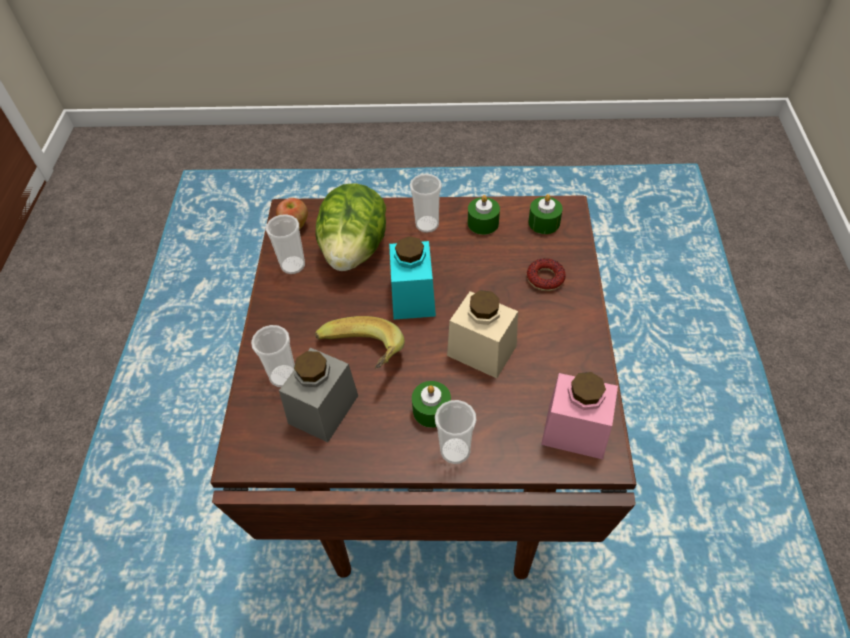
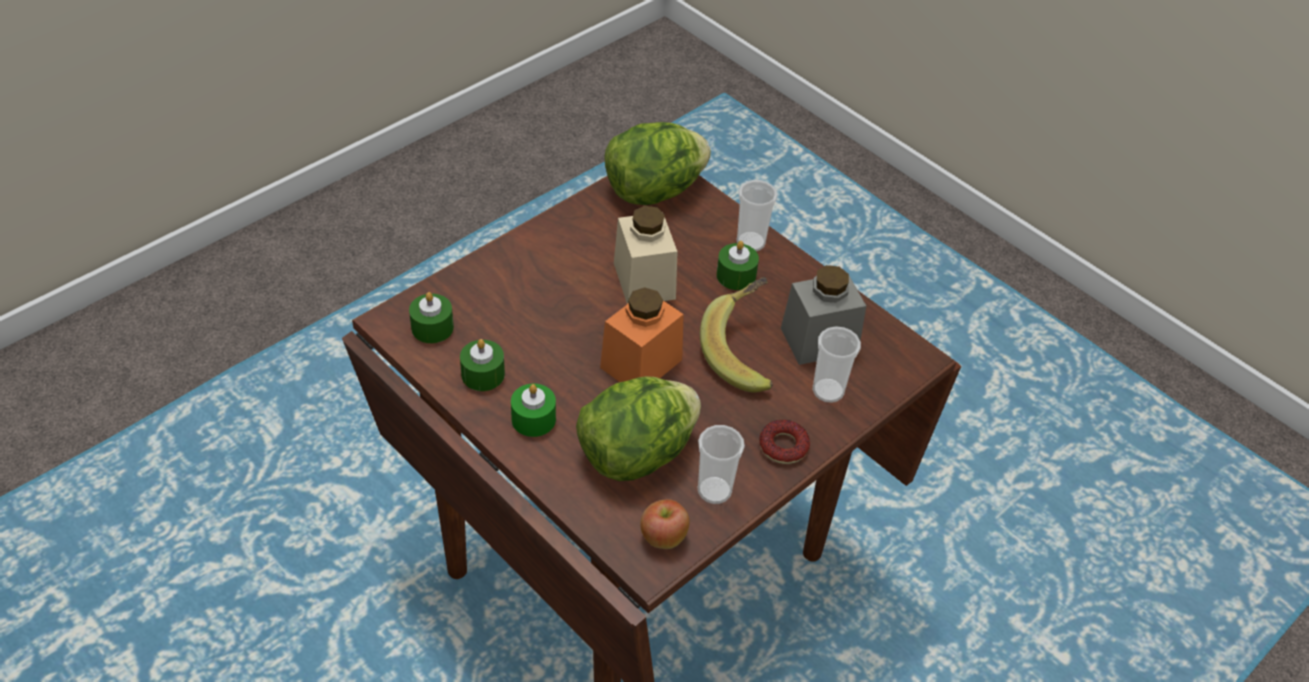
camera: 140 degrees left, 5 degrees down
(413, 297) = (641, 363): turquoise jar -> orange jar
(427, 224) = (533, 419): cup -> green candle
(545, 278) = (512, 286): donut -> donut (783, 446)
(575, 431) = (653, 191): pink jar -> lettuce

